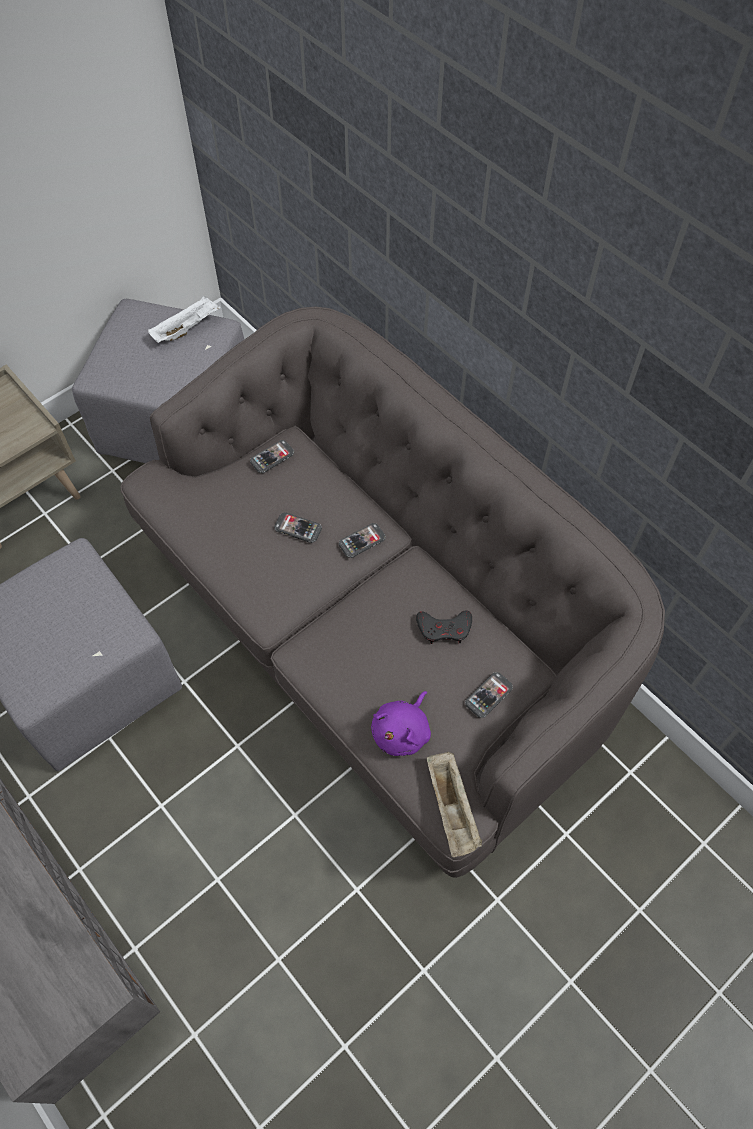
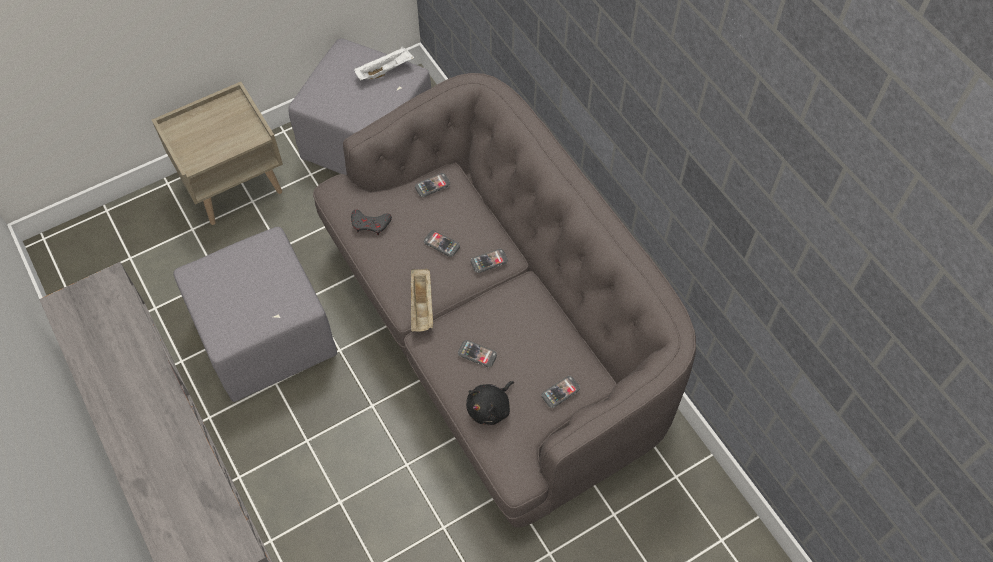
camera: 10 degrees right, 0 degrees up
(371, 663) = (477, 354): none -> phone
(402, 731) = (490, 408): purple plush toy -> black plush toy
(444, 628) = (537, 337): grey game controller -> grey game controller (370, 224)
(452, 809) = (515, 469): beige tray -> beige tray (422, 306)

